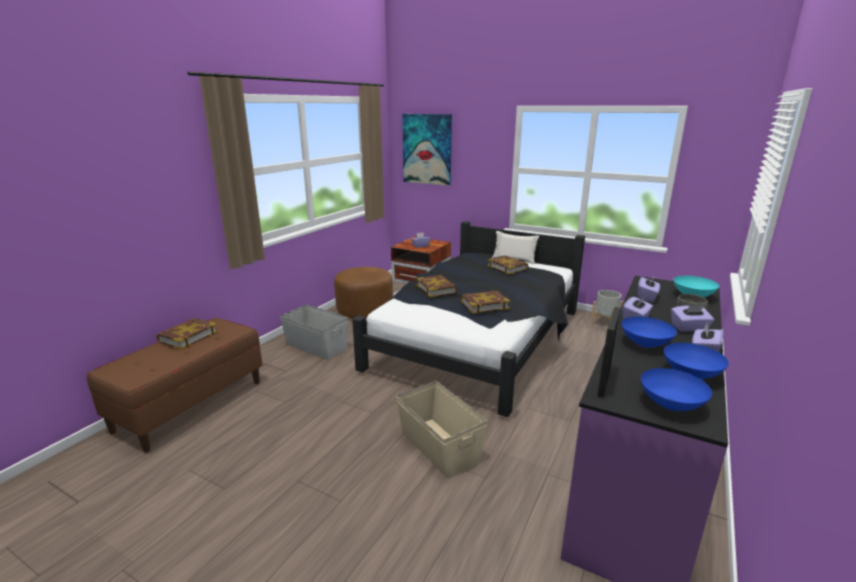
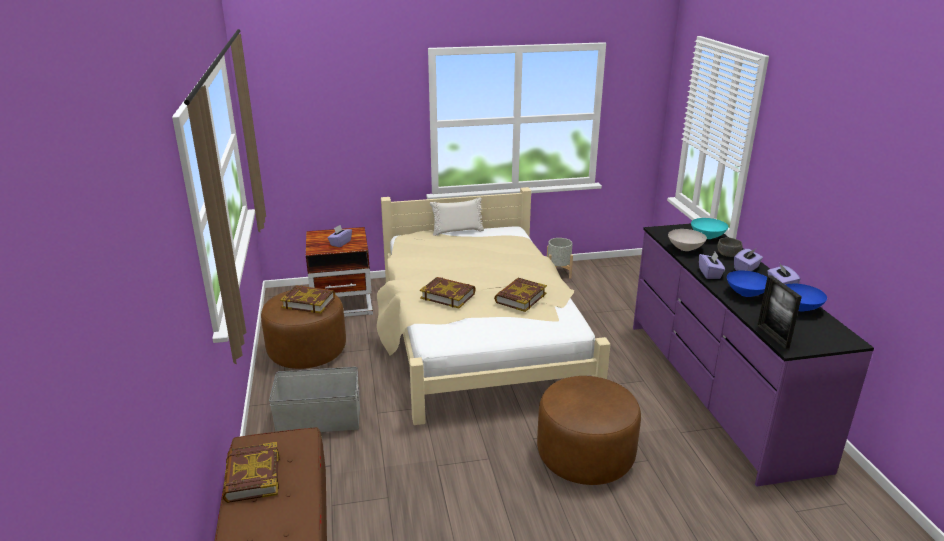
camera: 40 degrees left, 5 degrees up
(427, 149) = (305, 110): picture -> none
(439, 446) = (585, 456): beige storage box -> brown ottoman
(477, 341) = (478, 337): black bed -> beige bed
(507, 267) = (470, 244): book -> book (309, 302)
(647, 297) = (684, 248): purple tissue box -> white bowl
(670, 405) = (822, 336): blue bowl -> none

